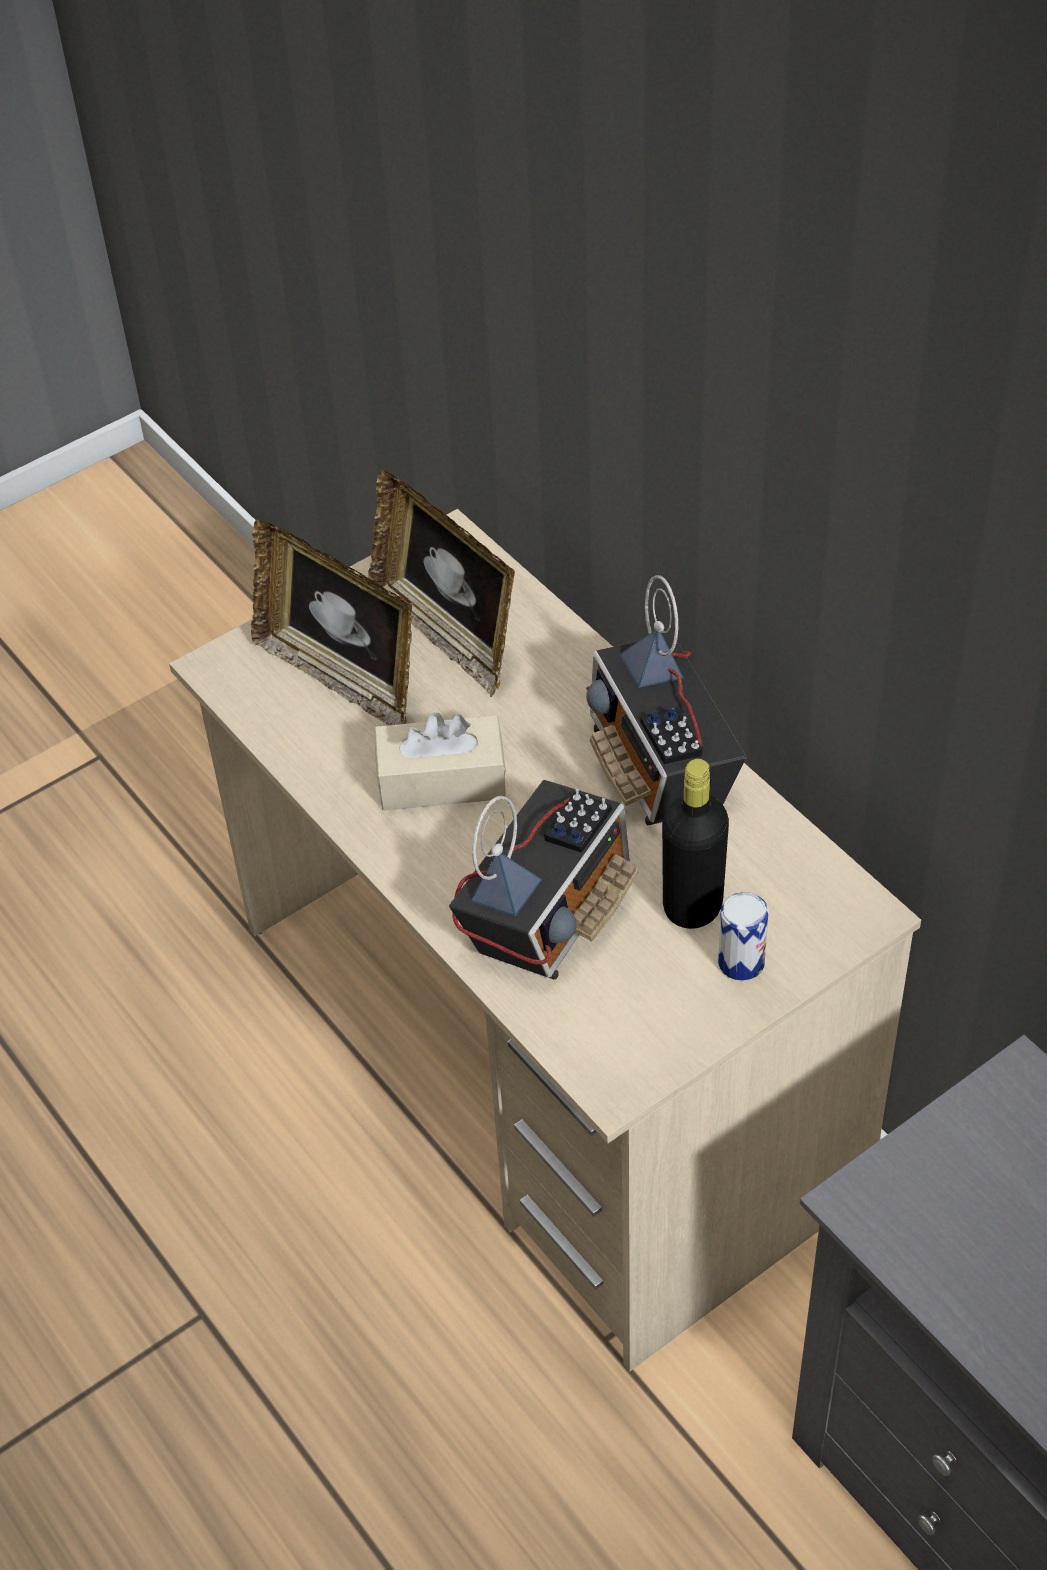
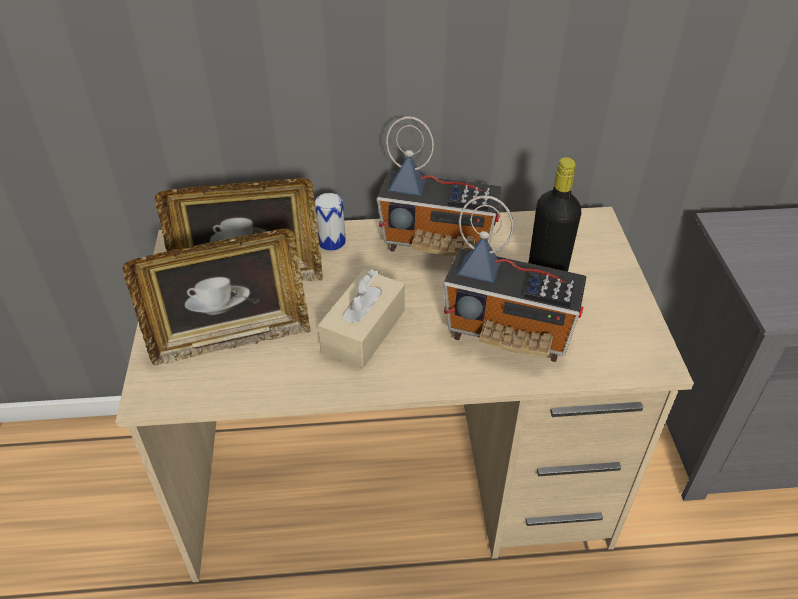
camera: 60 degrees left, 5 degrees down
(550, 915) = (510, 332): radio -> radio turned 135 degrees clockwise
(741, 962) = (599, 275): can -> can (331, 242)

